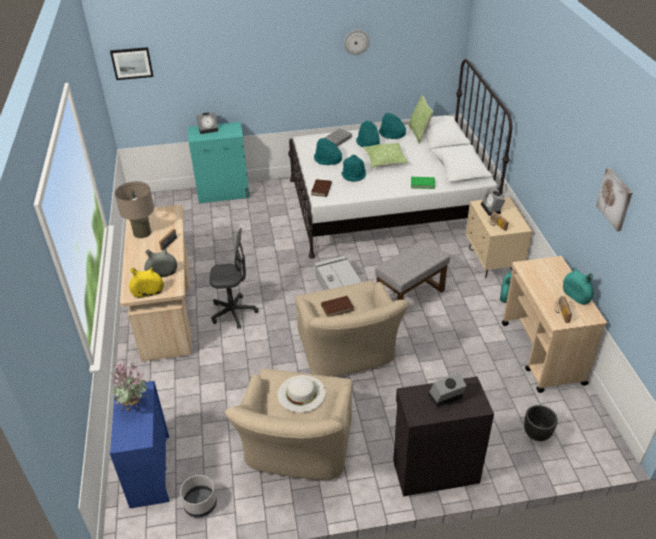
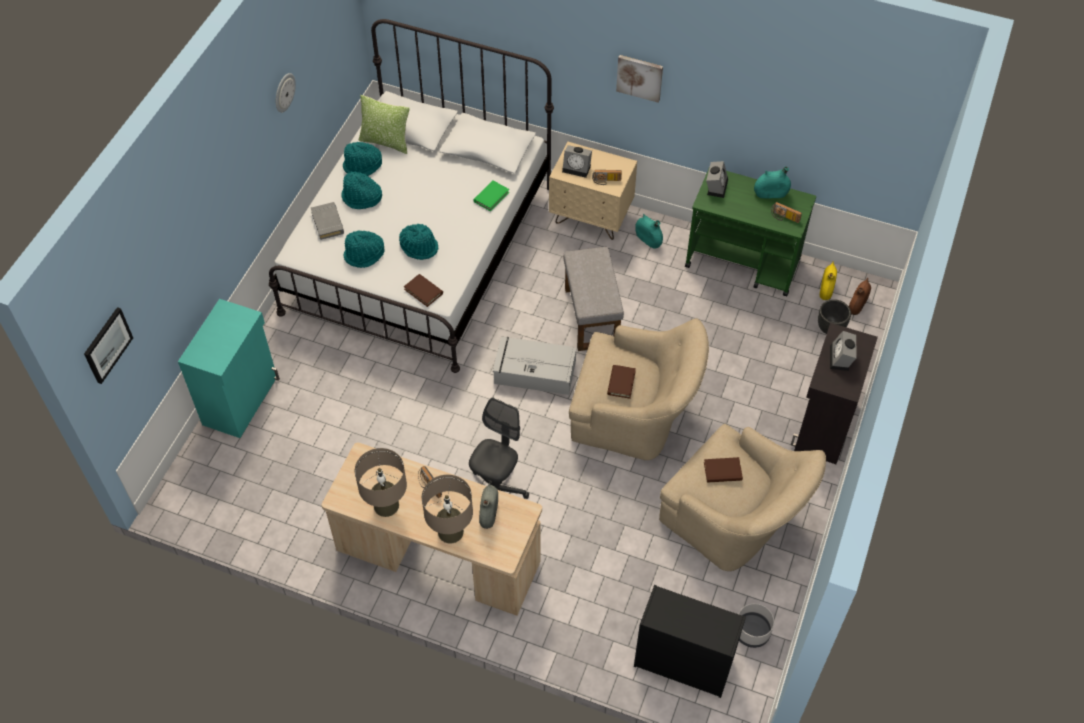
camera: 60 degrees left, 15 degrees up
(135, 407) = (683, 614): potted plant -> none
(137, 264) = (450, 532): none -> beige table lamp
(148, 293) = (514, 539): yellow vase -> yellow vase (826, 289)
(150, 469) = (682, 662): blue dresser -> black dresser
(208, 129) = (207, 340): alarm clock -> alarm clock (716, 186)
(301, 393) = (722, 471): white hat -> brown book
(385, 161) = (415, 203): pillow -> none
(542, 354) = (743, 263): beige cart -> green cart
(581, 443) = (857, 305): none -> brown vase
(615, 199) = (785, 93): picture -> picture (639, 77)

